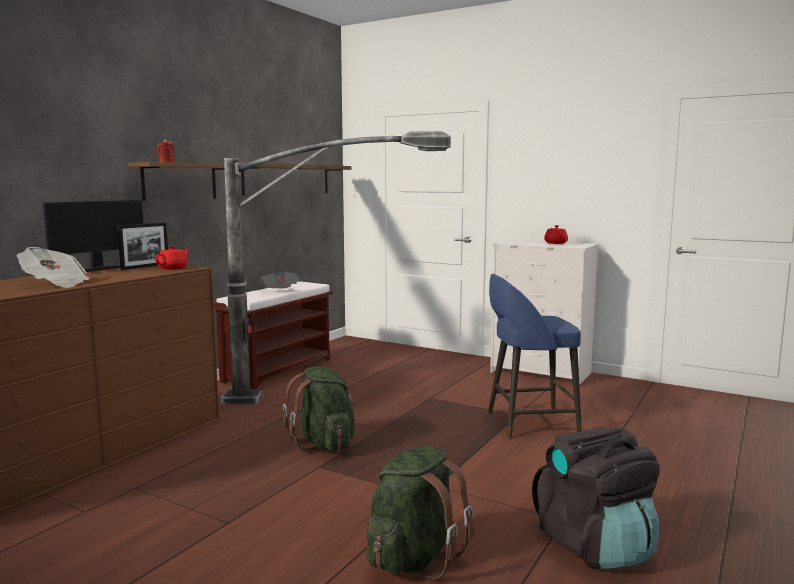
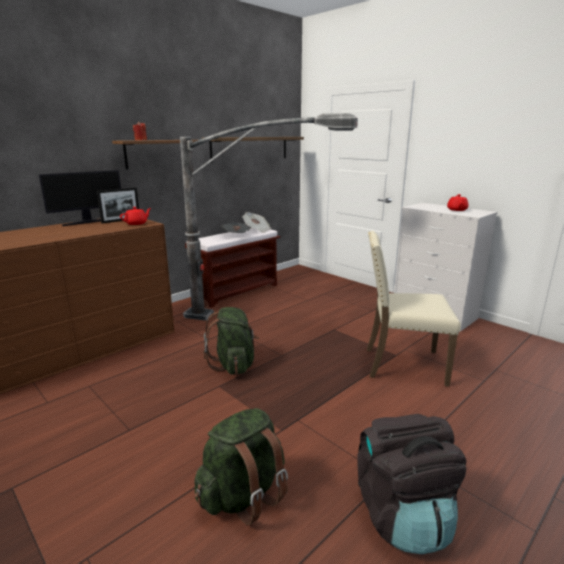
camera: 15 degrees right, 10 degrees up
(55, 284) = (38, 237): newspaper -> newspaper (257, 230)
(529, 423) = (402, 365): blue stool -> beige chair

